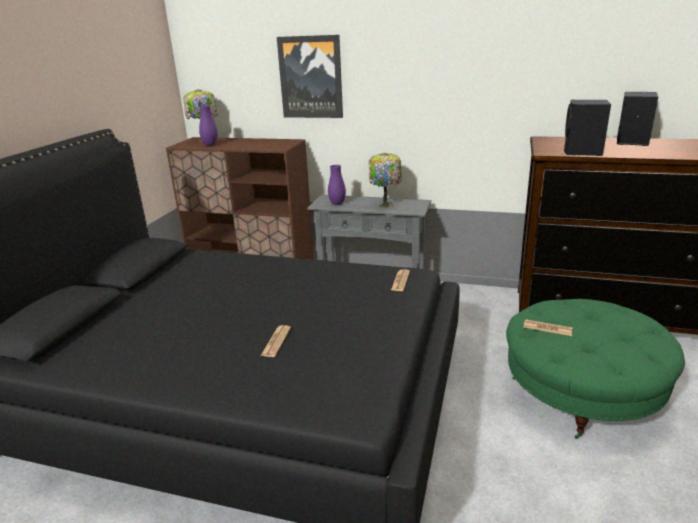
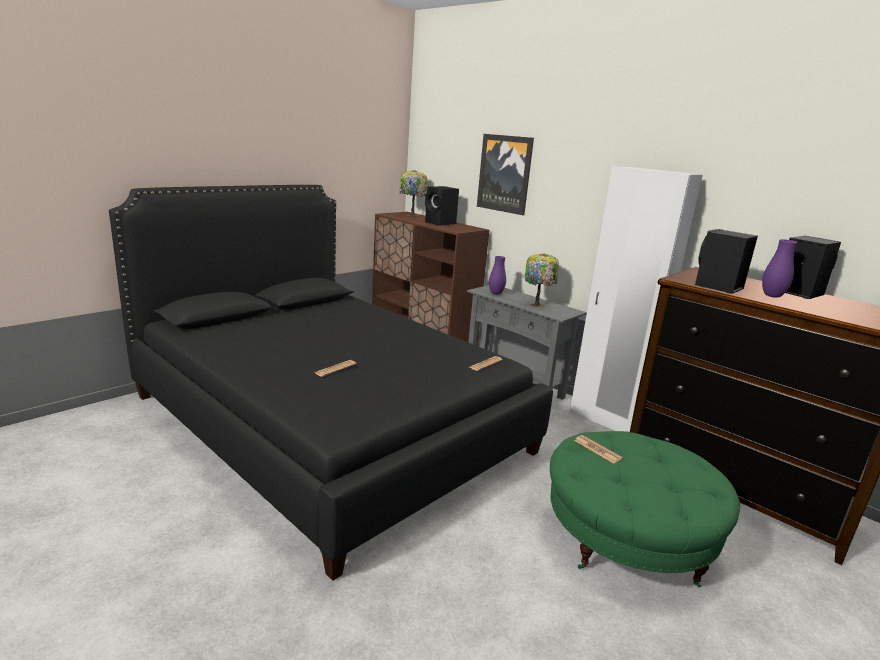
camera: 25 degrees right, 5 degrees down
(210, 145) = (409, 218): purple vase -> purple vase (772, 296)
(250, 143) = (441, 223): none -> black speaker
(472, 293) = (606, 420): none -> white wardrobe

